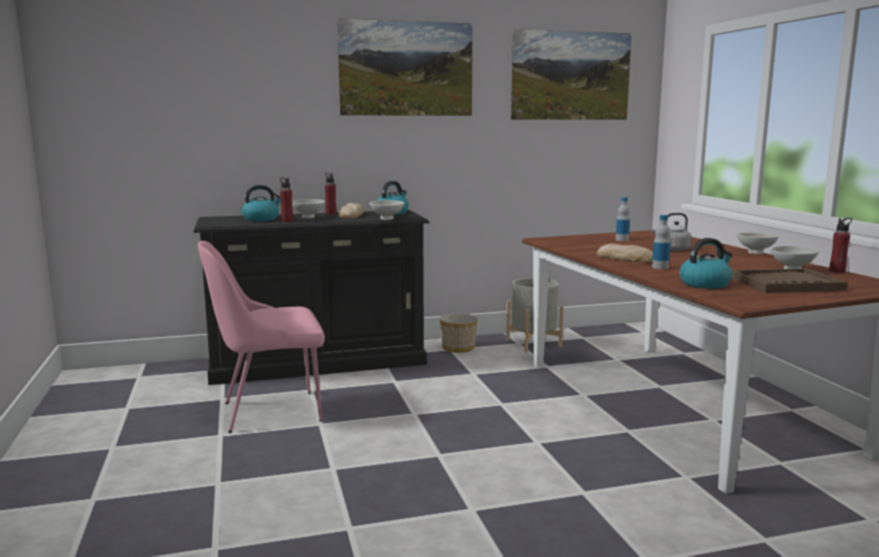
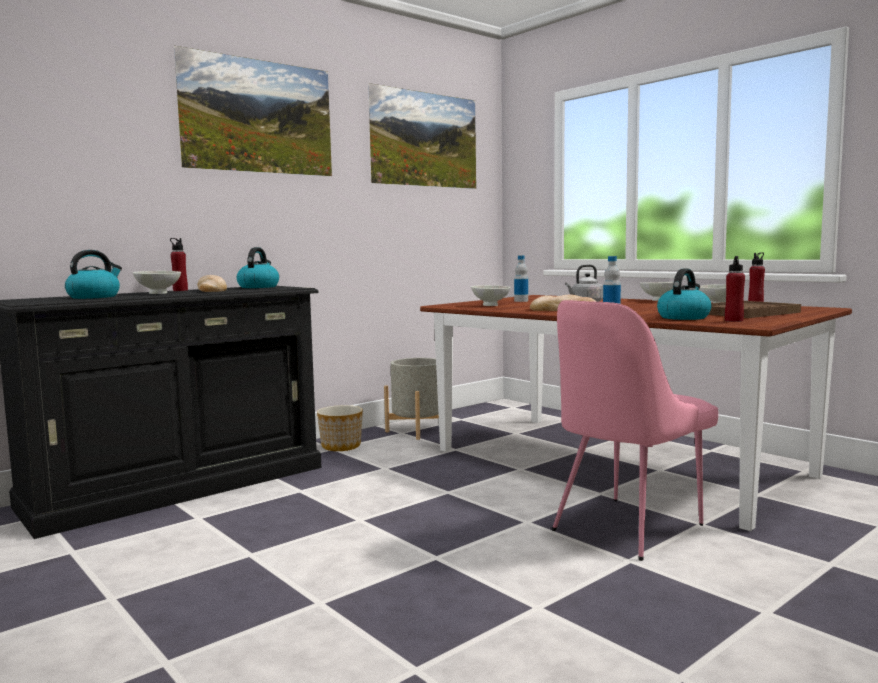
camera: 25 degrees left, 5 degrees down
(271, 412) = (165, 554): pink chair -> pink chair (627, 528)
(287, 221) = (138, 296): red bottle -> red bottle (733, 320)
(388, 218) = (268, 289): white bowl -> white bowl (491, 305)

